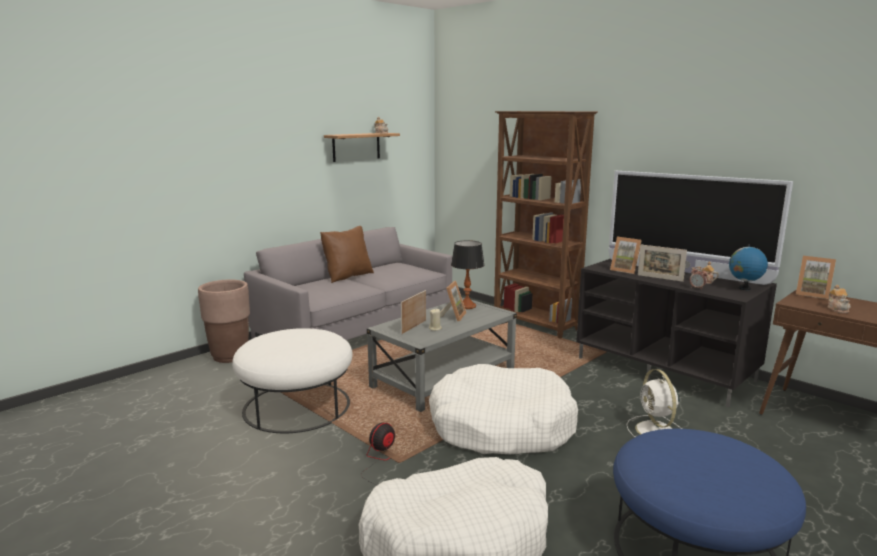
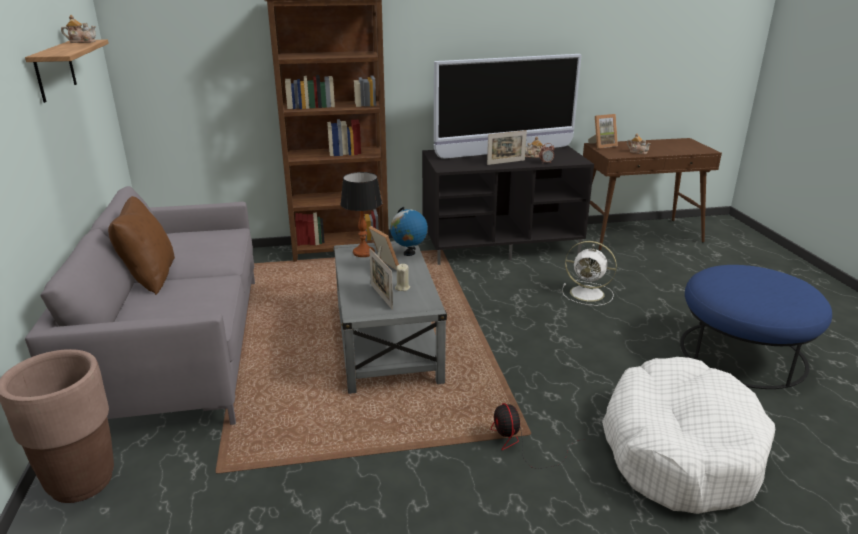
camera: 55 degrees left, 10 degrees up
(297, 406) = (329, 464): white ottoman -> none
(501, 426) = (516, 352): white dog bed -> none
(625, 270) = (468, 163): picture frame -> none
(744, 288) = (565, 153): globe -> globe (409, 253)

